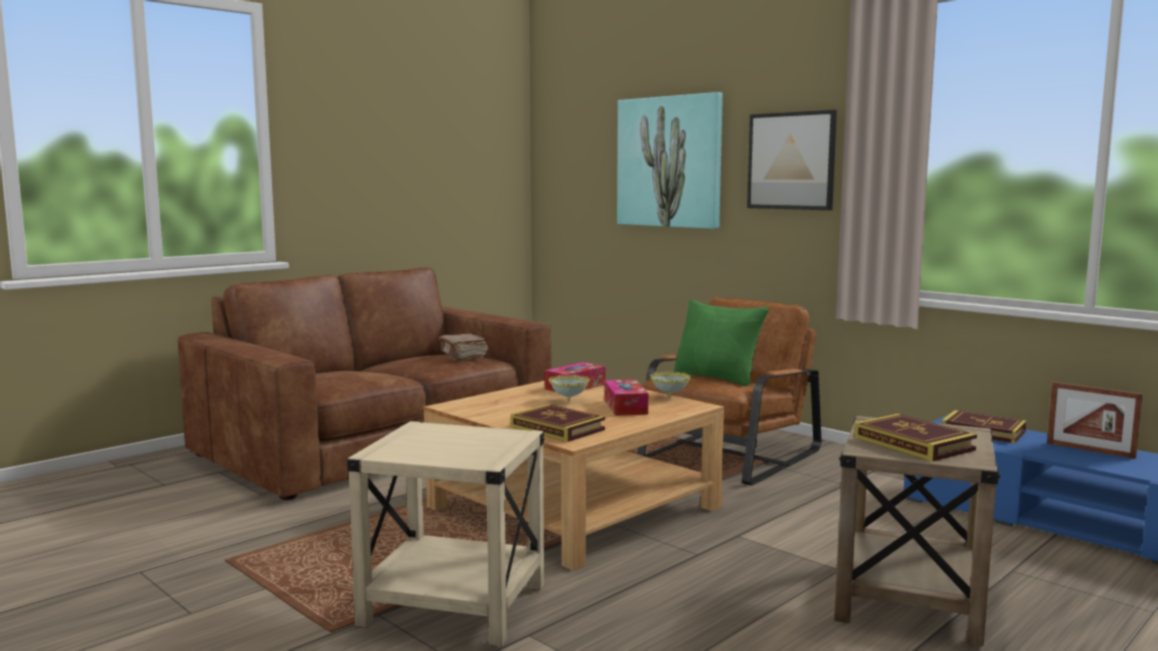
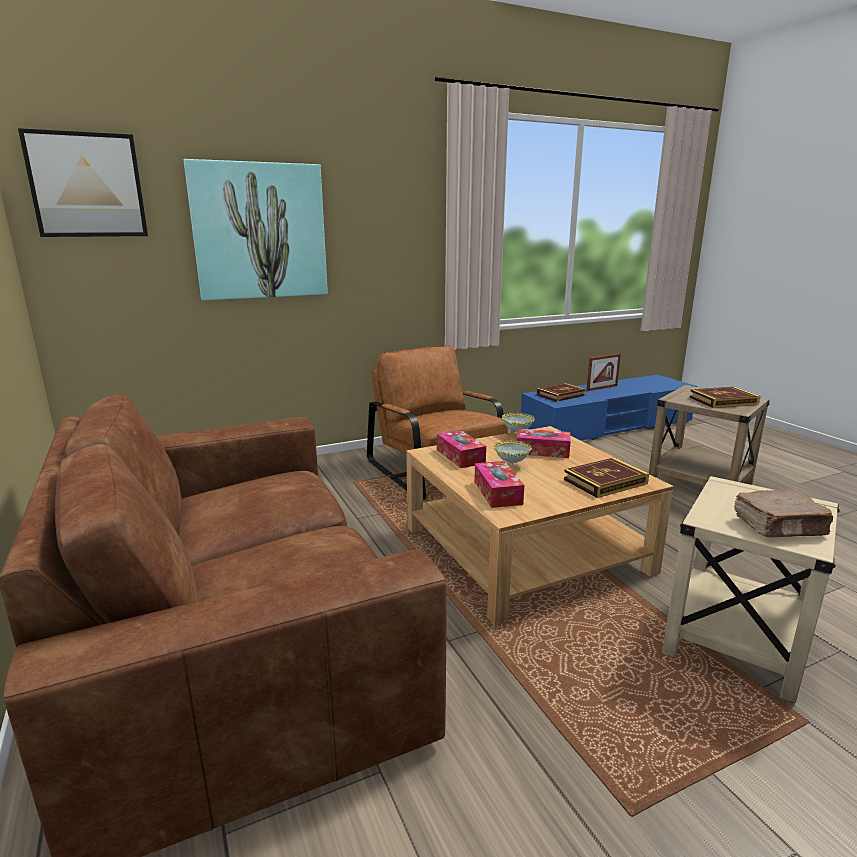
camera: 70 degrees left, 10 degrees up
(463, 355) = (282, 481): brown book -> brown book (780, 526)
(496, 401) = (497, 492): none -> tissue box
(717, 378) = (445, 414): green pillow -> none
(791, 161) = (389, 231): picture -> picture (87, 185)

